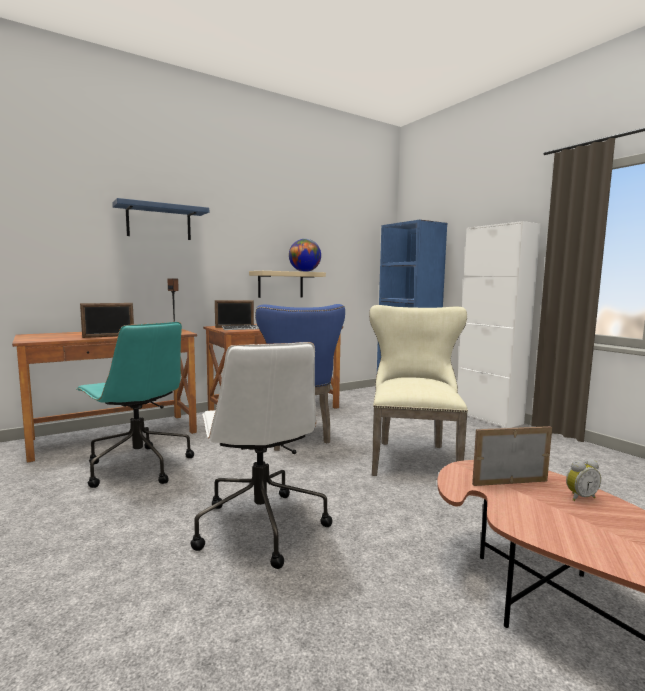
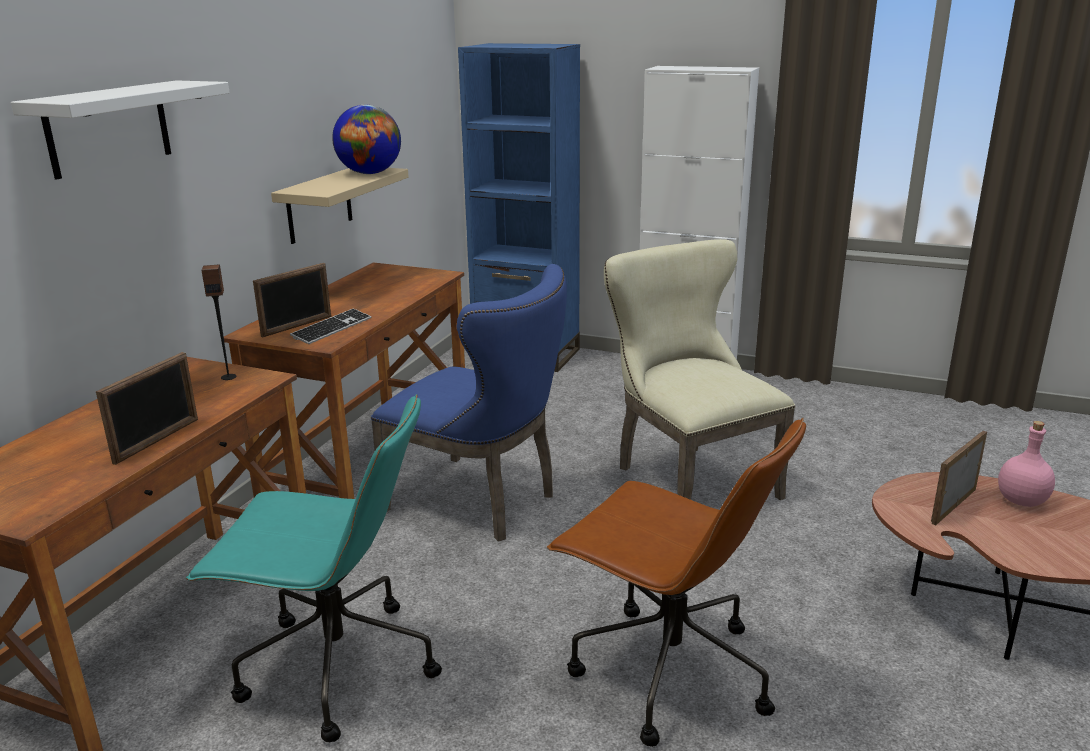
camera: 35 degrees left, 15 degrees up
(159, 222) = (108, 128): blue shelf -> white shelf
(260, 526) = (667, 672): white office chair -> brown office chair
(580, 497) = (1020, 500): alarm clock -> pink bottle

